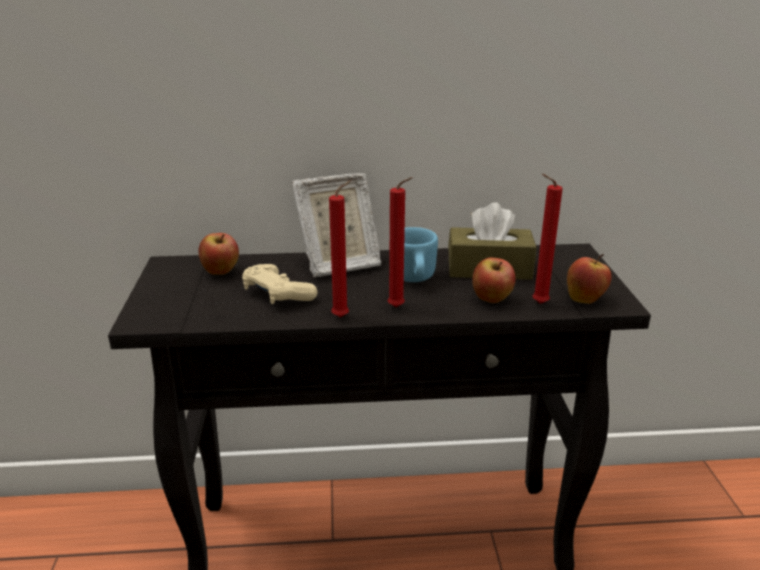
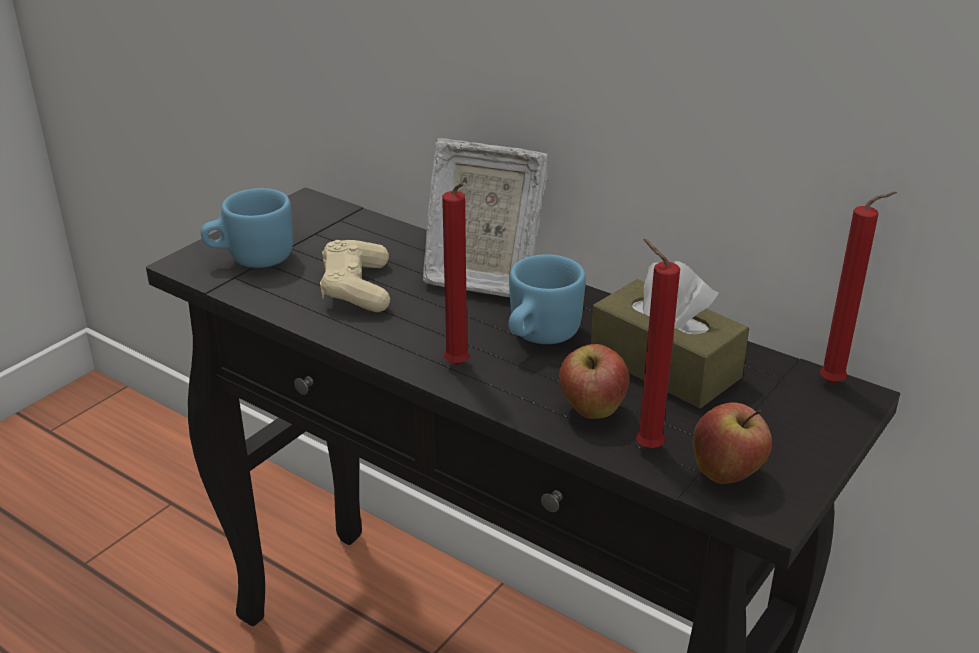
camera: 40 degrees right, 5 degrees up
(181, 304) = (251, 259): none -> blue mug
(221, 272) = (341, 235): apple -> none
(343, 317) = (380, 349): red candle -> red candle (836, 384)

